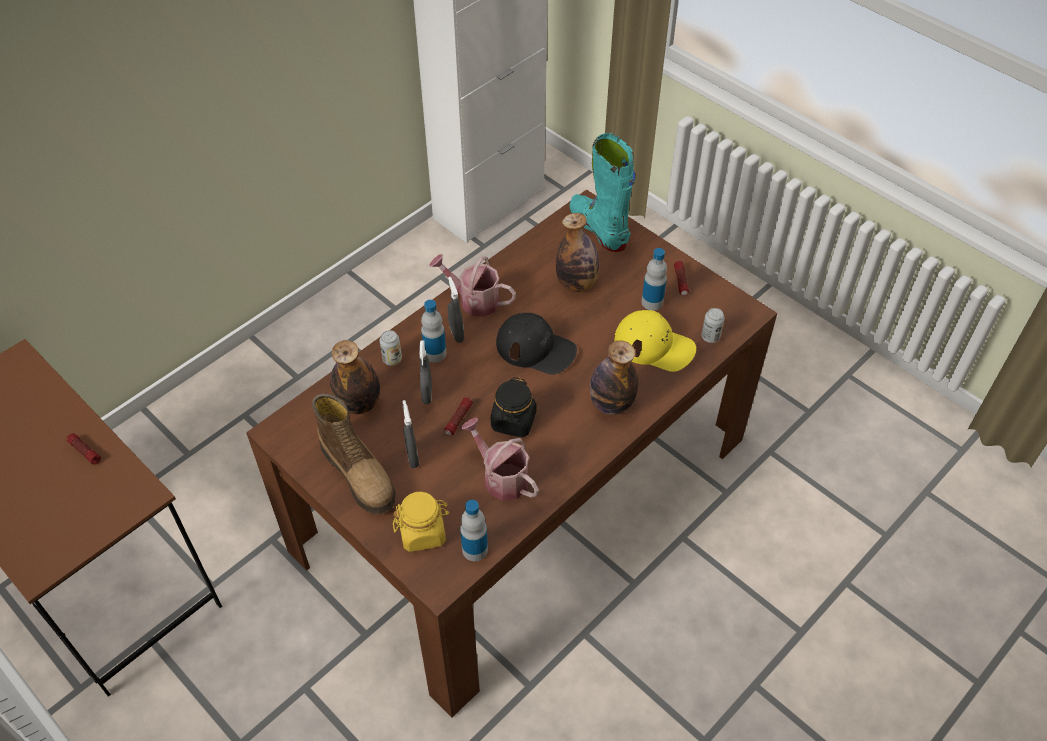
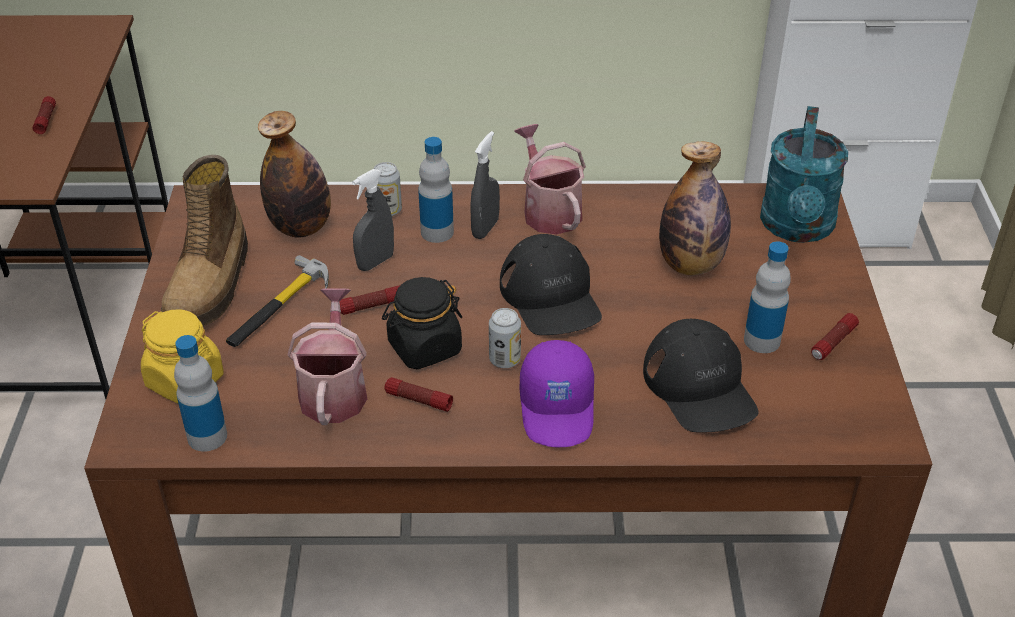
camera: 45 degrees right, 10 degrees down
(412, 457) = (278, 307): grey spray bottle -> hammer
(546, 450) = (418, 400): none -> flashlight
(599, 229) = (797, 228): turquoise boot -> turquoise watering can
(611, 404) = (558, 408): bottle -> purple cap
(654, 345) = (700, 386): yellow cap -> black cap
(710, 337) = (791, 426): can -> can (504, 360)

